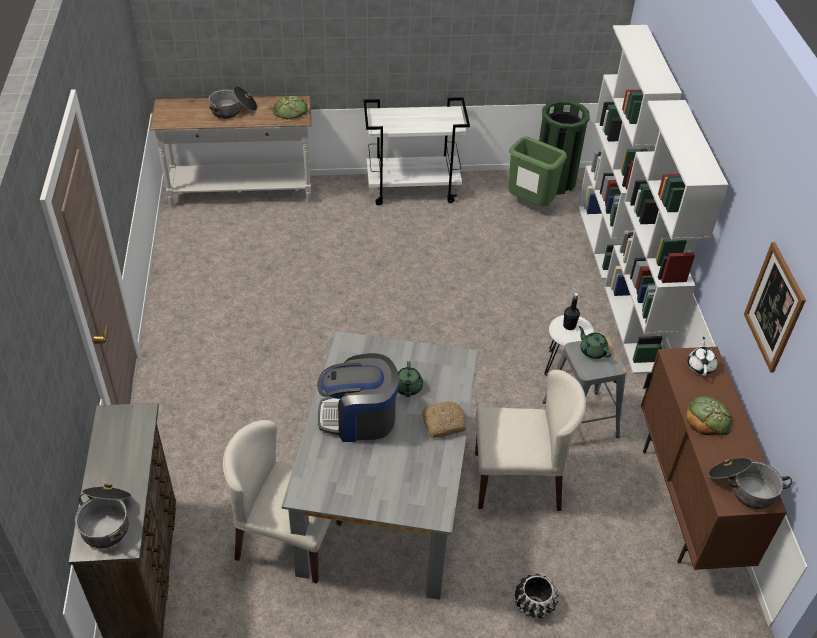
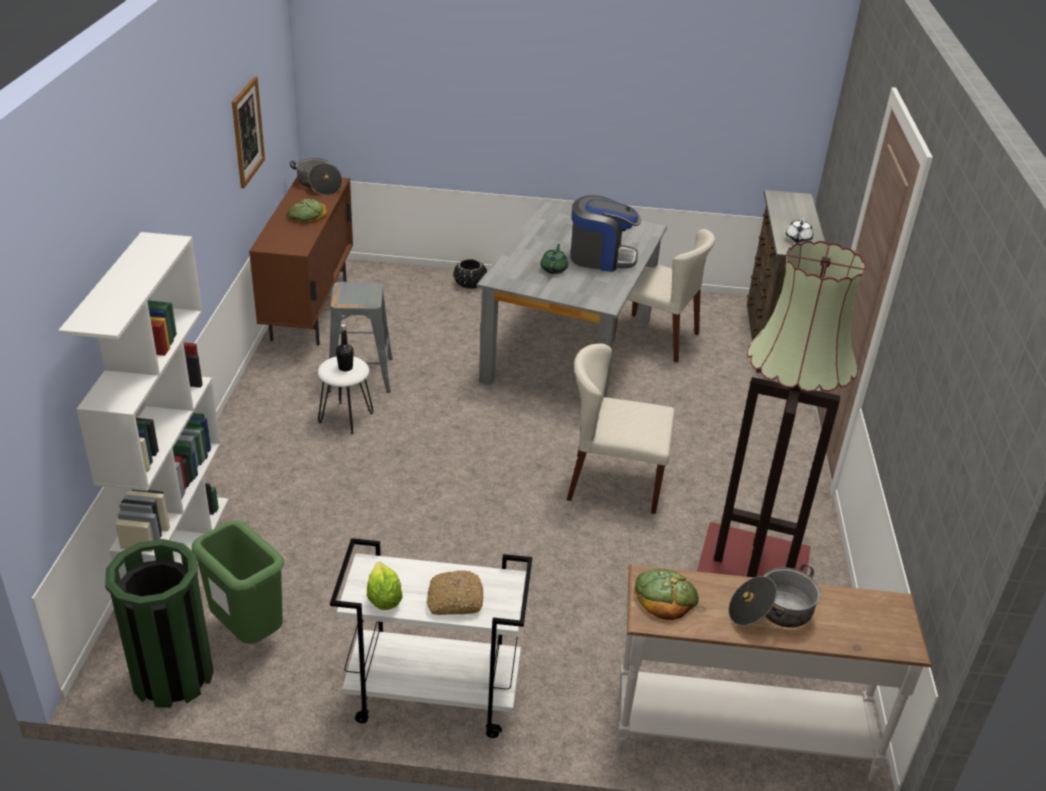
camera: 170 degrees left, 10 degrees down
(107, 520) = (792, 205): cooking pot -> none
(219, 281) = (753, 573): none -> floor lamp
(439, 113) = (383, 599): none -> lettuce
(444, 423) = (529, 246): bread -> bread (454, 600)
(518, 480) = (446, 344): beige chair -> beige chair (614, 483)
(592, 351) = (355, 299): green teapot -> none
(635, 328) = (235, 441): white bookcase -> none
(700, 366) = (279, 241): white teapot -> white teapot (798, 240)

